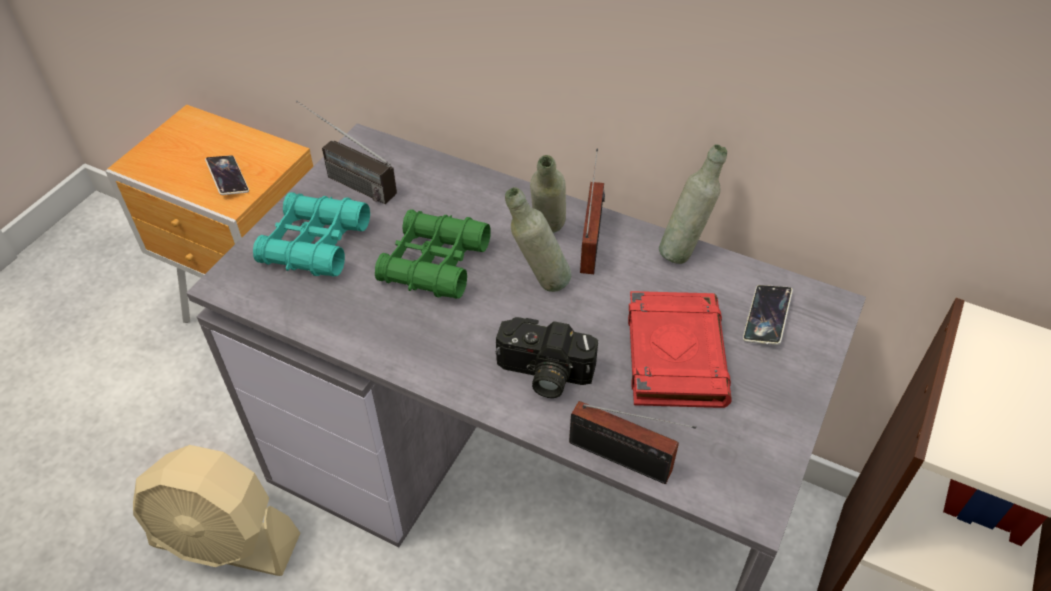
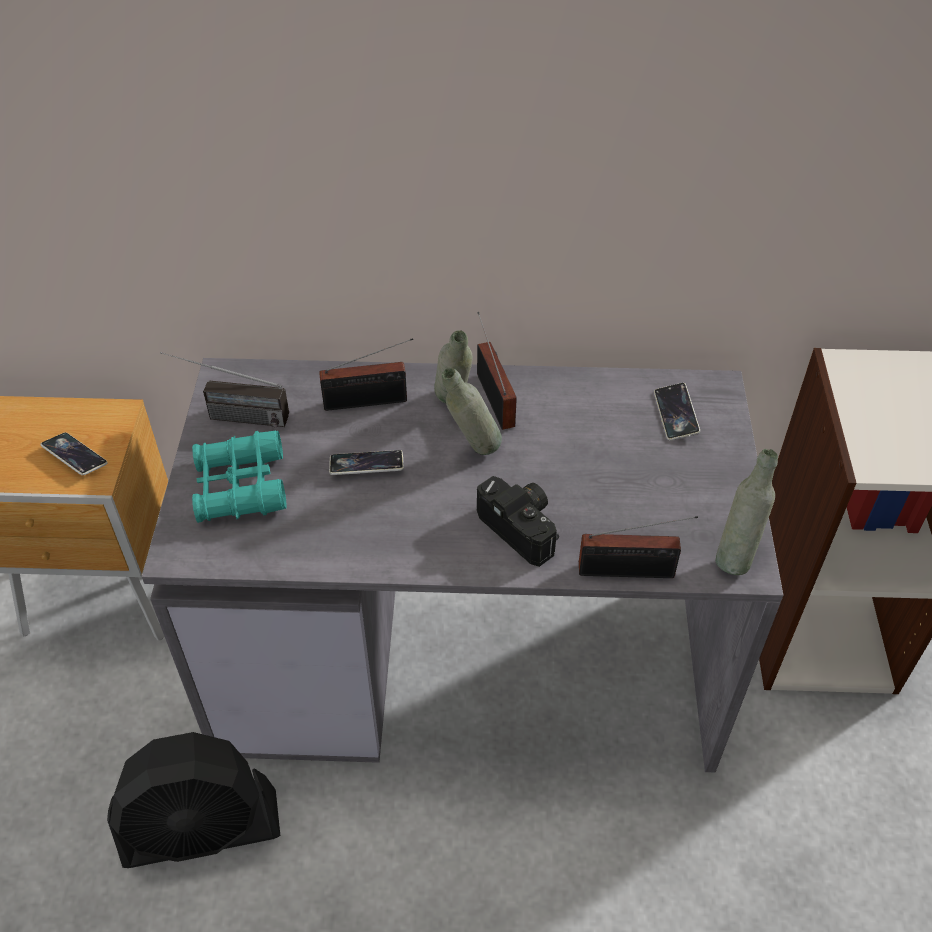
camera: 25 degrees left, 0 degrees up
(226, 541) = (202, 829): beige fan -> black fan
(434, 263) = (366, 466): green binoculars -> phone
(474, 206) = (370, 401): none -> radio
(543, 374) = (523, 527): camera -> camera turned 120 degrees counterclockwise
(674, 353) = (620, 470): red book -> none
(684, 251) = (578, 381): grey bottle -> grey bottle (735, 556)

